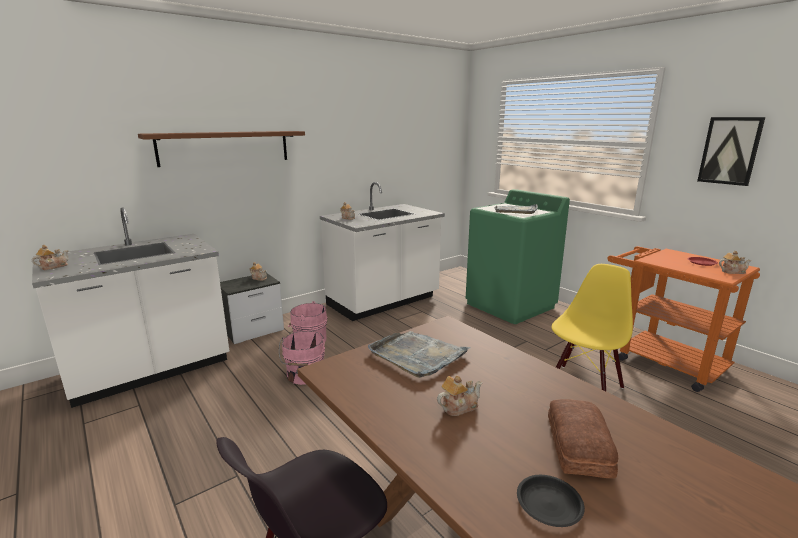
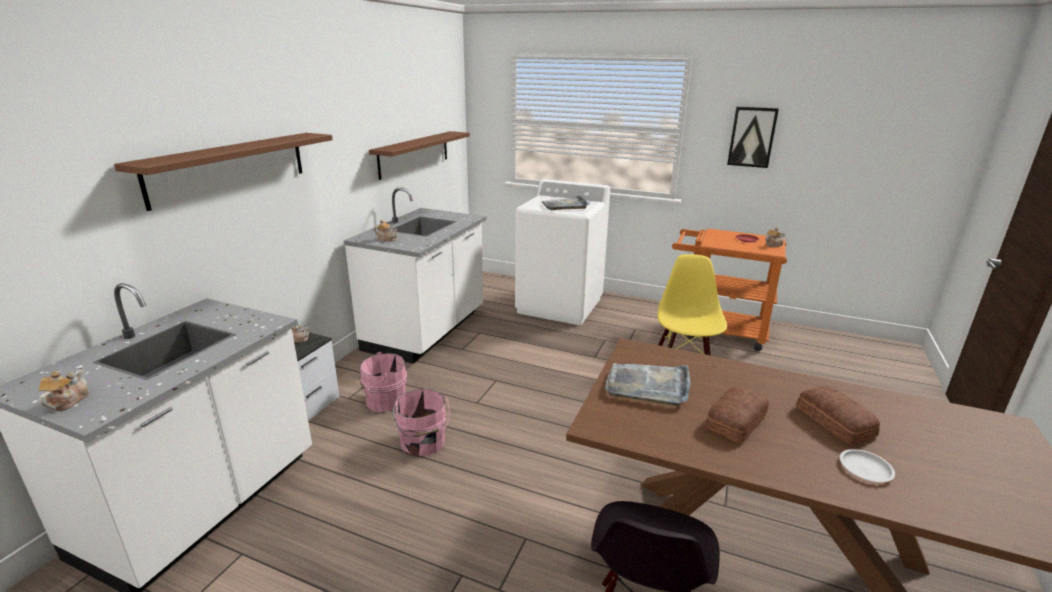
camera: 30 degrees left, 5 degrees up
(403, 160) = (414, 154): none -> brown shelf
(458, 407) = (734, 421): teapot -> bread
(510, 305) = (560, 305): green washing machine -> white washing machine
(549, 504) = (866, 468): black plate -> white plate

